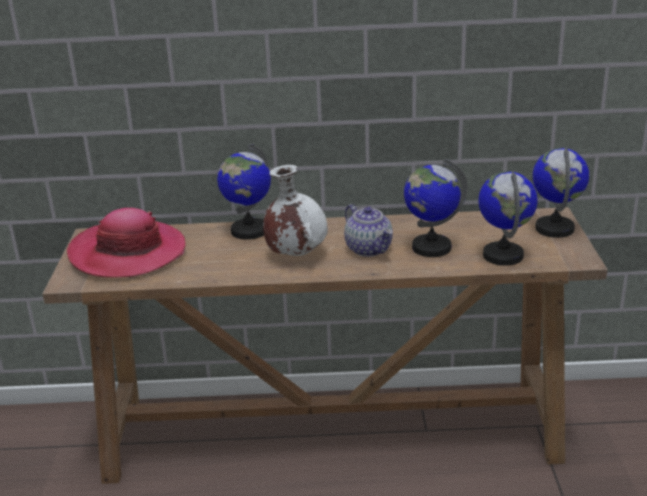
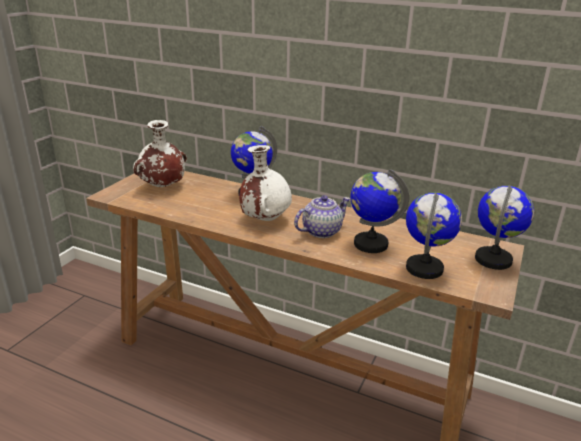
camera: 25 degrees right, 0 degrees up
(128, 253) = (162, 187): hat -> white vase
(369, 249) = (321, 231): teapot -> teapot turned 120 degrees counterclockwise

